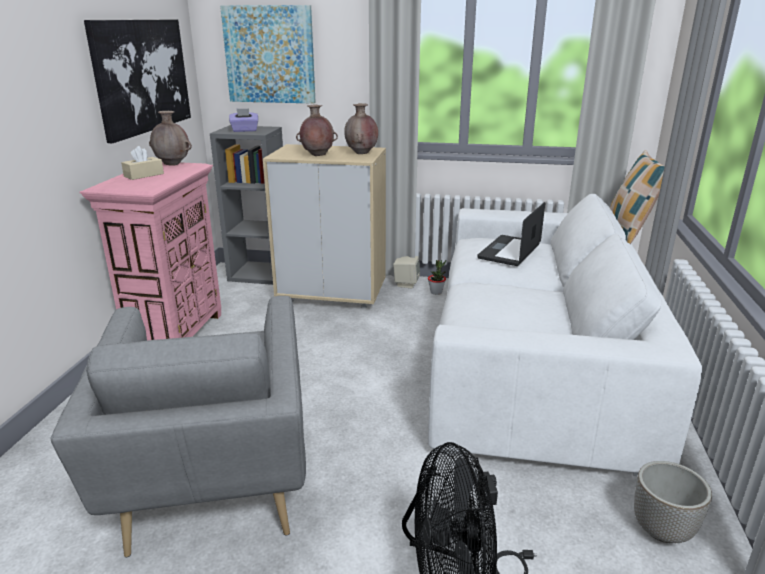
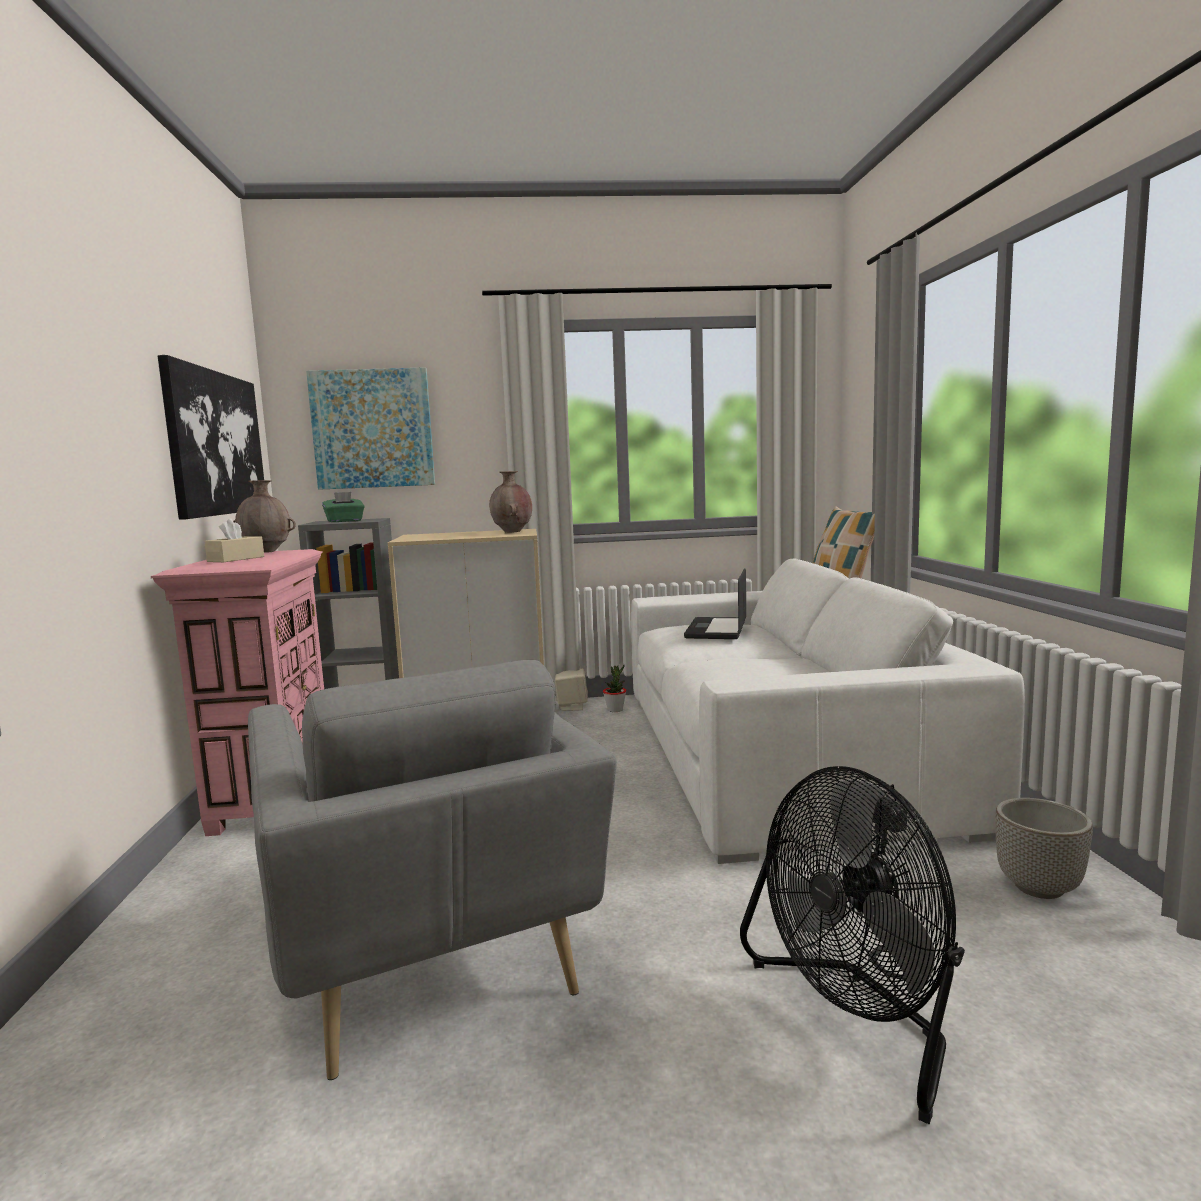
camera: 15 degrees left, 15 degrees down
(244, 130) = (345, 521): purple tissue box -> green tissue box
(317, 155) = (457, 536): brown vase -> none

